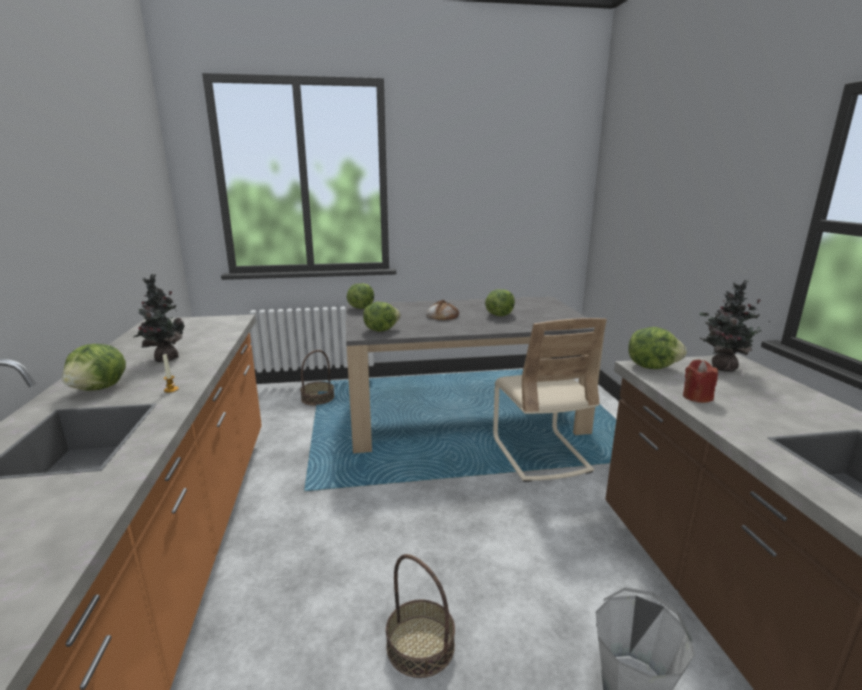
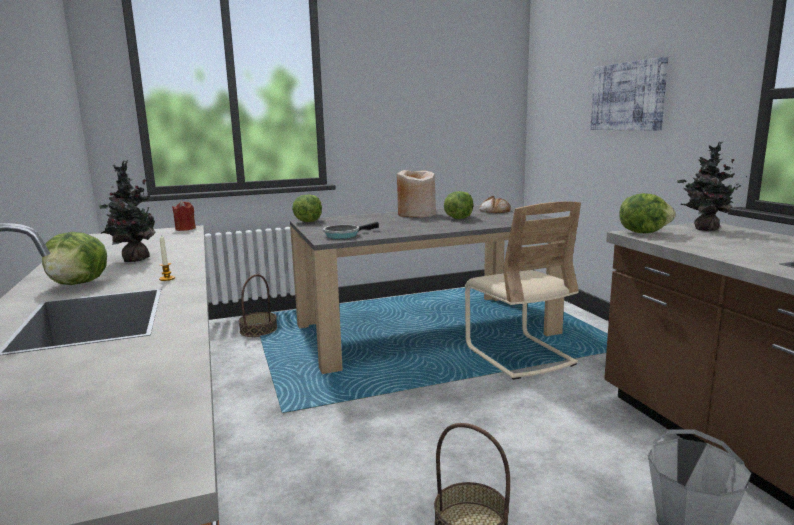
camera: 10 degrees left, 5 degrees down
(381, 330) = (344, 235): lettuce -> frying pan
(442, 315) = (400, 222): bread -> bread (494, 210)
(463, 305) = (416, 214): none -> beige vase
(682, 203) = (627, 96): none -> picture
(697, 397) = (699, 246): red candle -> red candle (185, 229)

